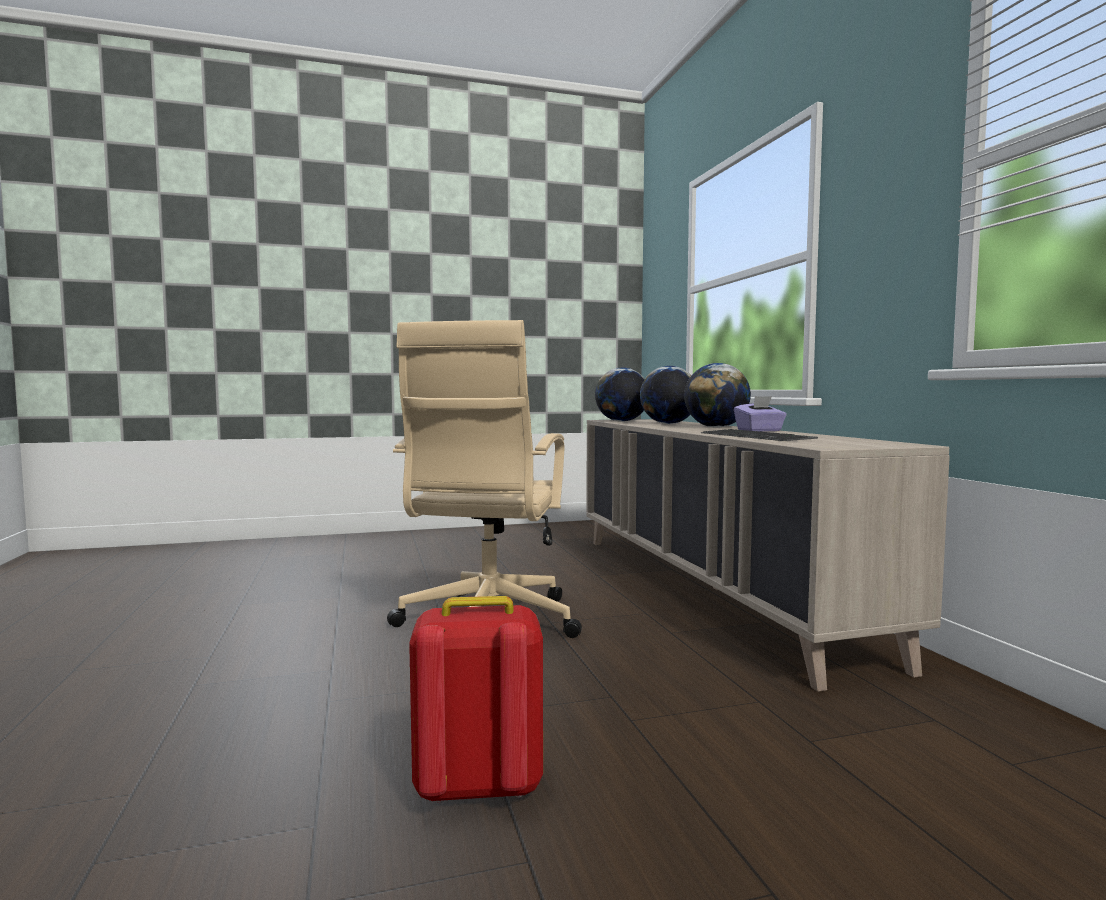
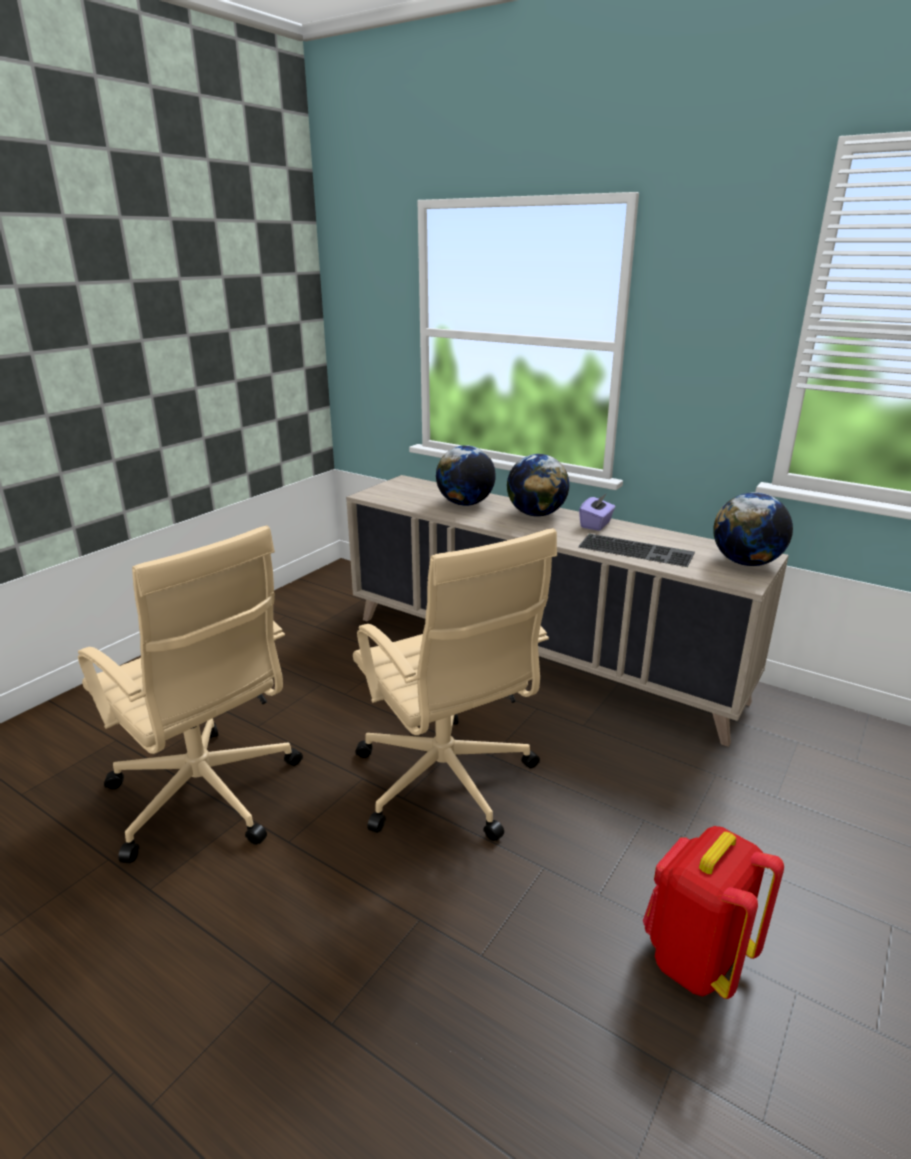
camera: 40 degrees left, 20 degrees up
(337, 584) = (207, 798): none -> beige office chair
(621, 421) = (401, 500): globe -> globe (746, 563)

